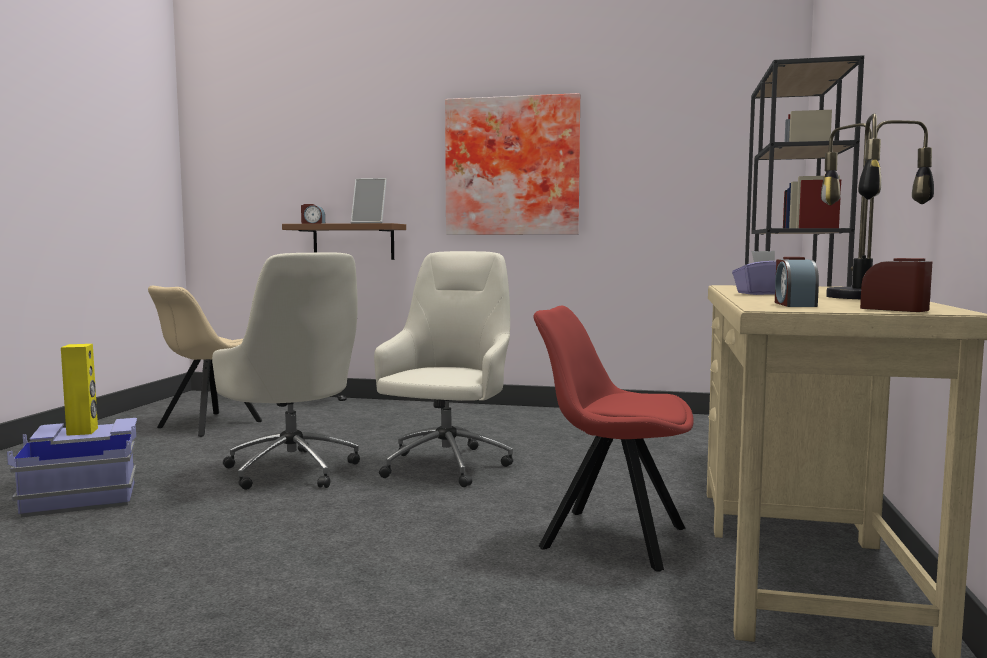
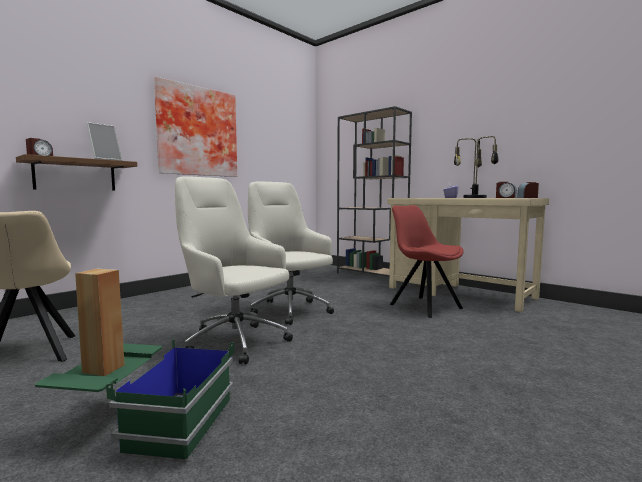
camera: 60 degrees left, 0 degrees up
(83, 431) = (104, 368): yellow speaker -> brown speaker
(85, 490) = (146, 423): blue storage box -> green storage box
(292, 471) = (235, 342): beige office chair -> beige office chair turned 135 degrees counterclockwise
(612, 538) = (424, 306): red chair -> red chair turned 90 degrees clockwise

